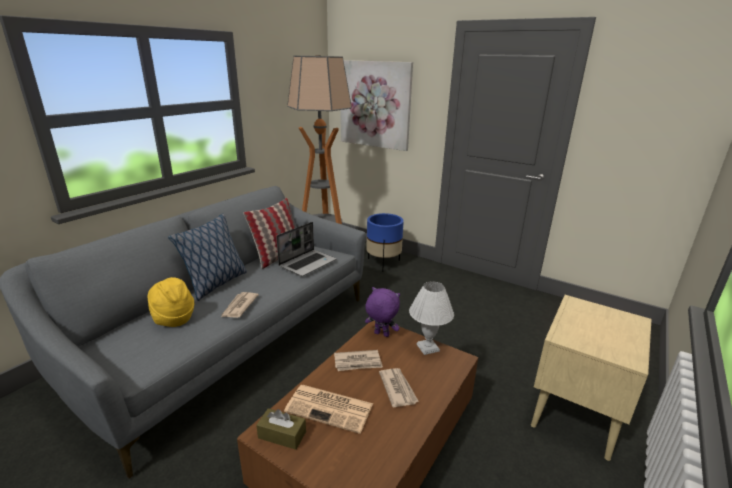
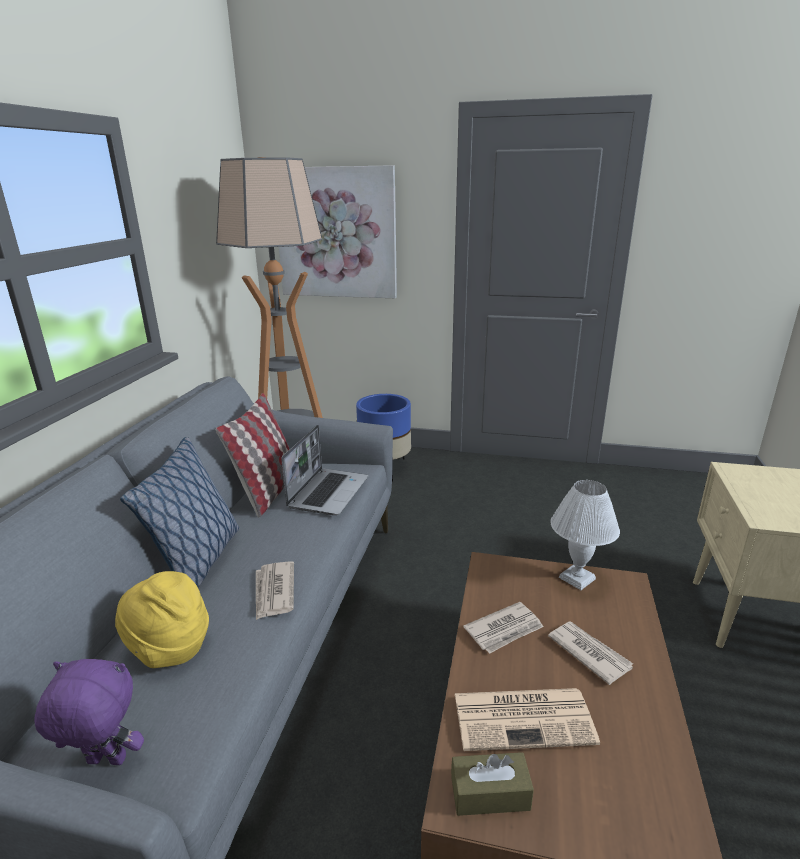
camera: 20 degrees left, 0 degrees up
(381, 334) = (501, 577): purple plush toy -> purple plush toy (105, 762)

